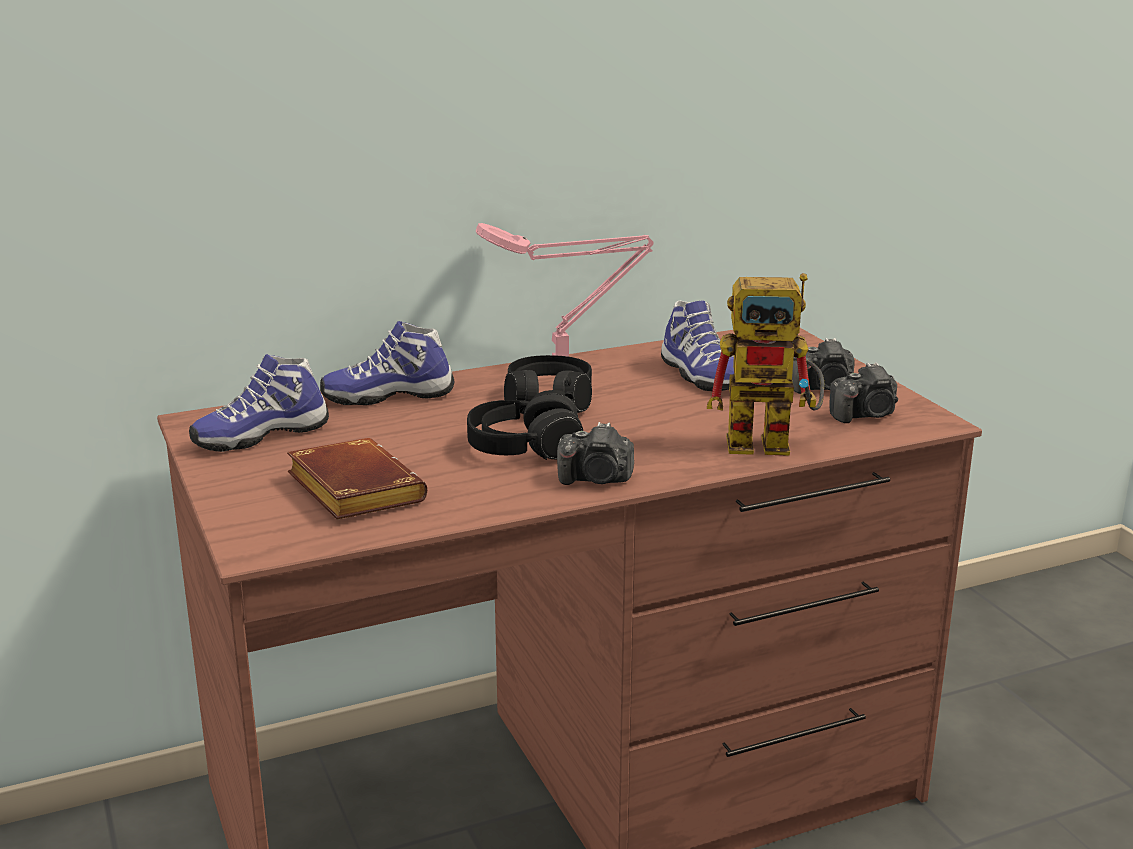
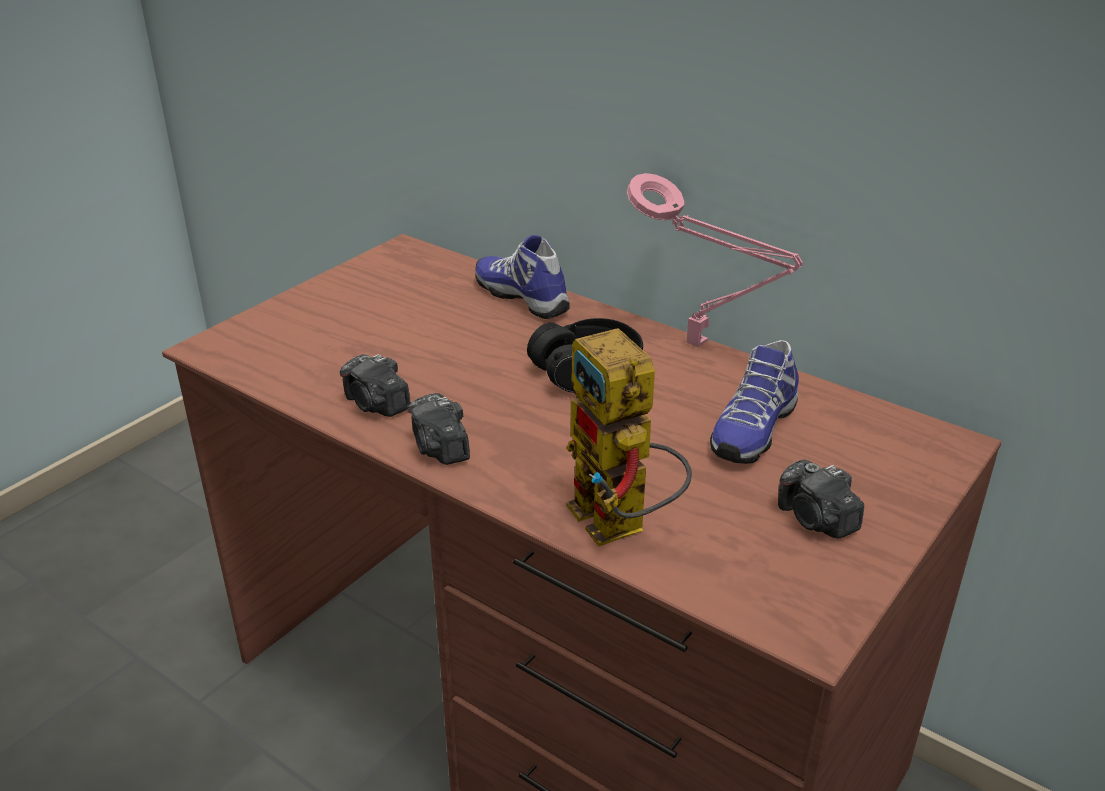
camera: 60 degrees right, 10 degrees up
(260, 435) = (398, 278): shoe -> none
(350, 490) = (330, 346): brown book -> none
(524, 447) = (476, 391): black headphones -> none
(865, 415) = (768, 572): camera -> camera (376, 404)

